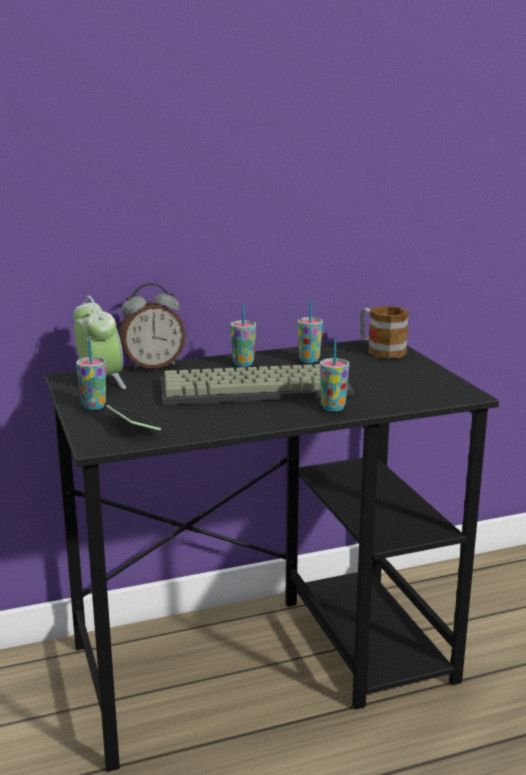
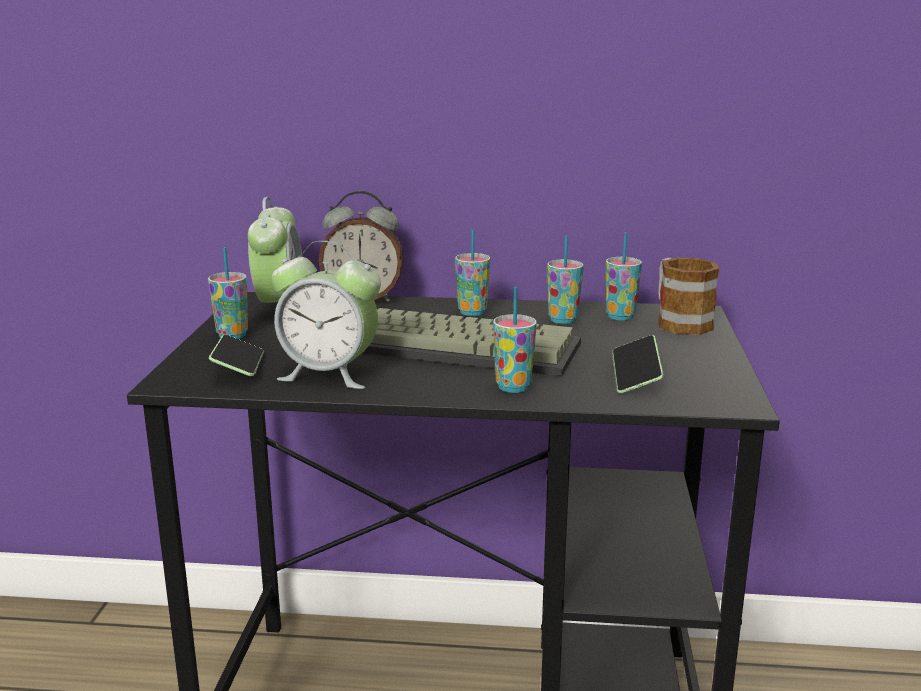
camera: 25 degrees right, 0 degrees up
(204, 420) = (329, 374): none -> alarm clock
(342, 352) = (620, 317): none -> cup
(396, 389) = (635, 376): none -> phone

